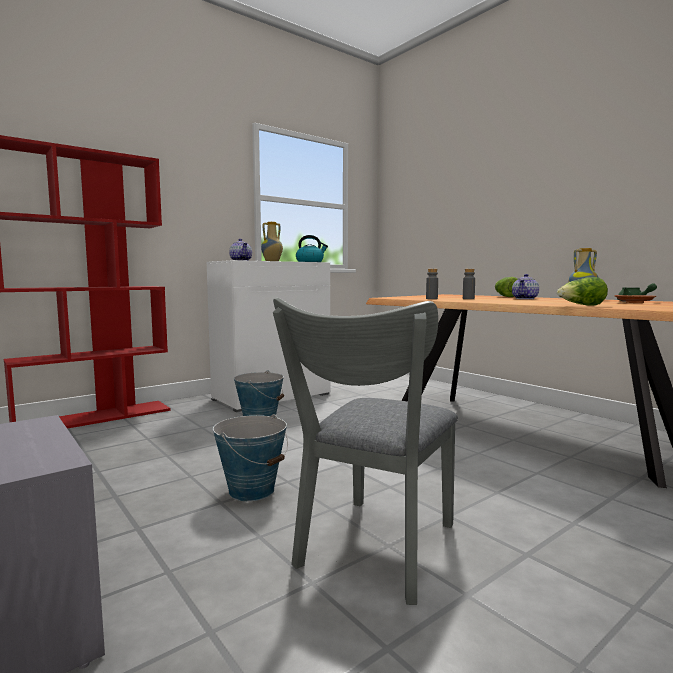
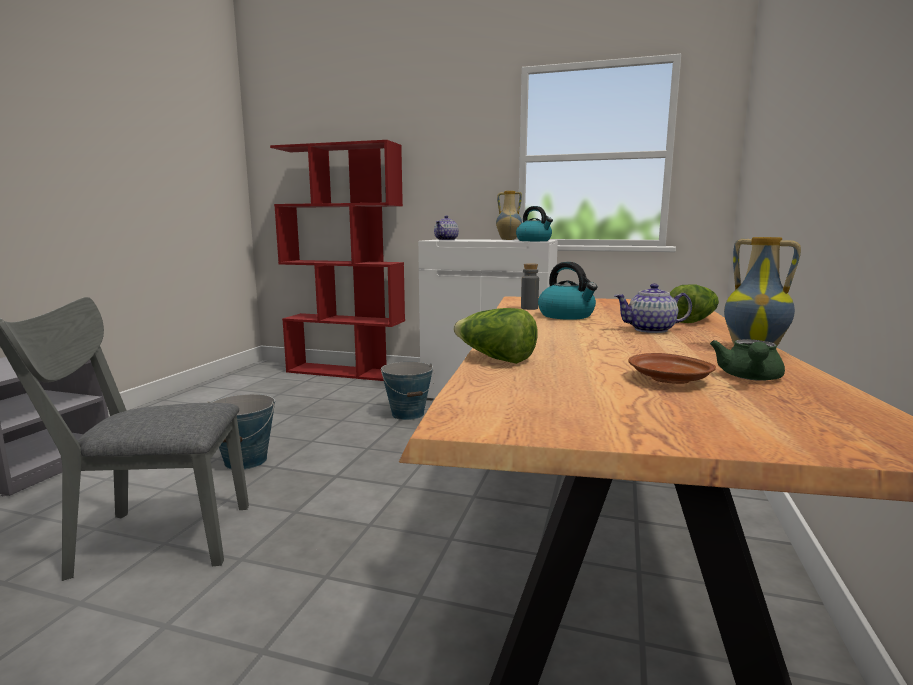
camera: 55 degrees right, 5 degrees up
(468, 299) = (567, 316): grey bottle -> kettle

